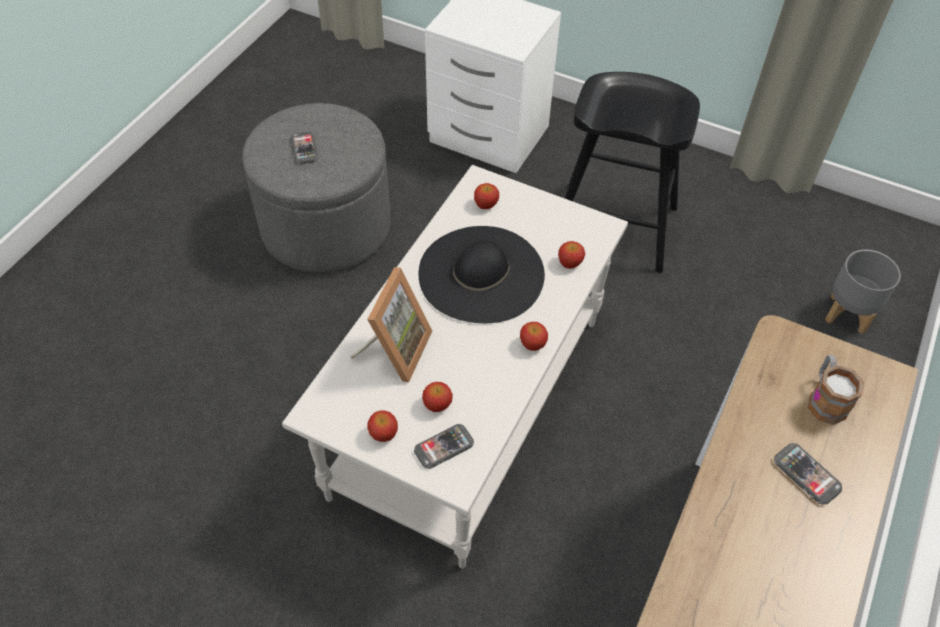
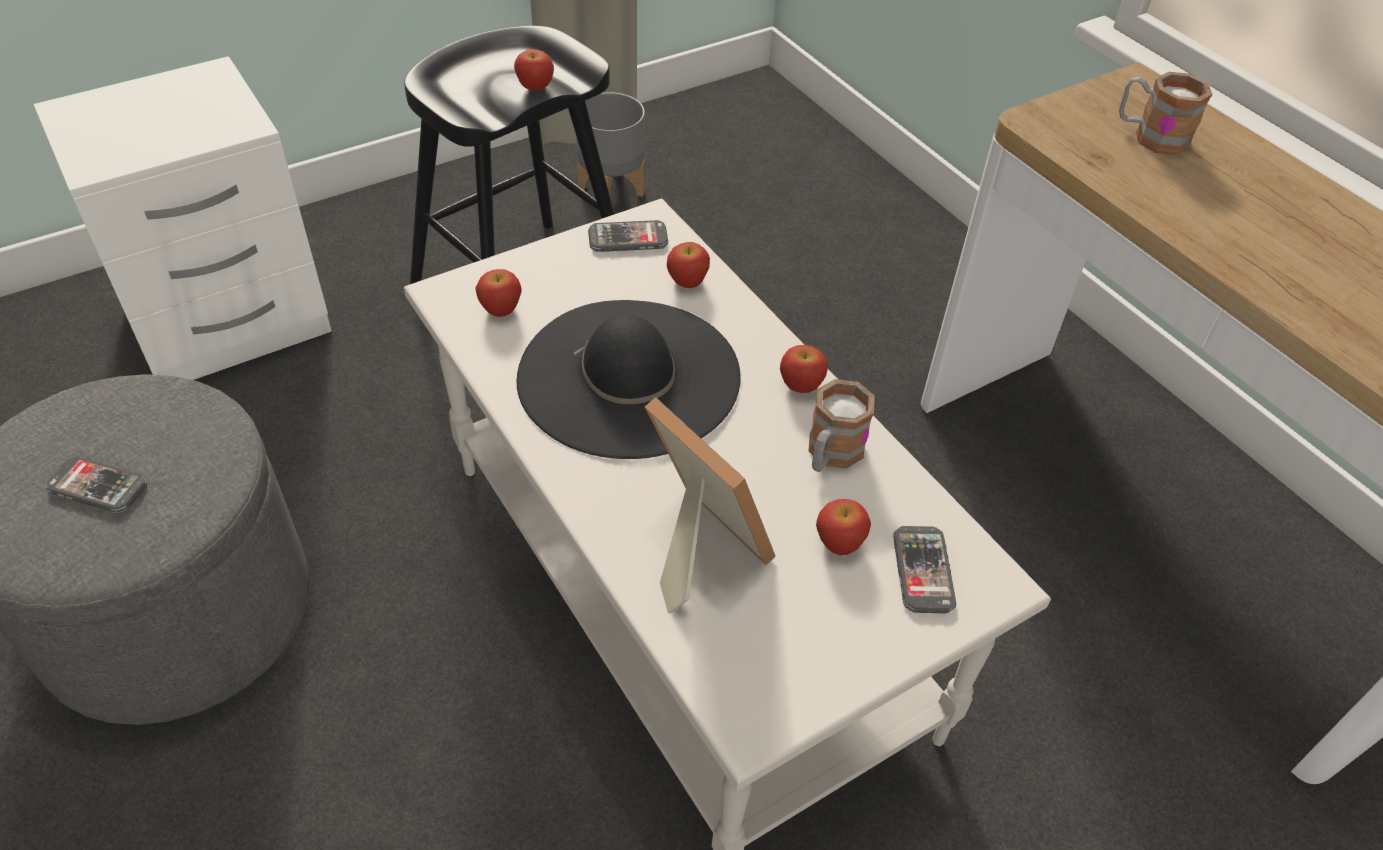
camera: 60 degrees left, 5 degrees down
(383, 434) = (853, 638): apple -> apple (535, 86)
(493, 377) = (830, 454): none -> mug
(806, 474) = (1253, 198): phone -> phone (628, 239)
(848, 314) = (815, 186): grey planter -> grey planter (612, 190)

